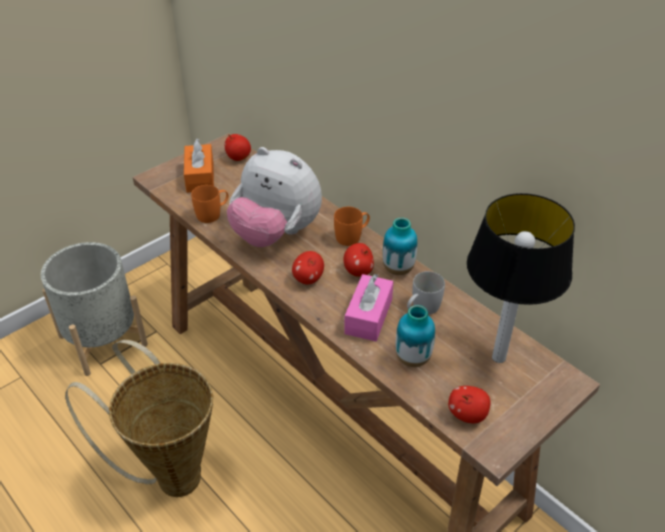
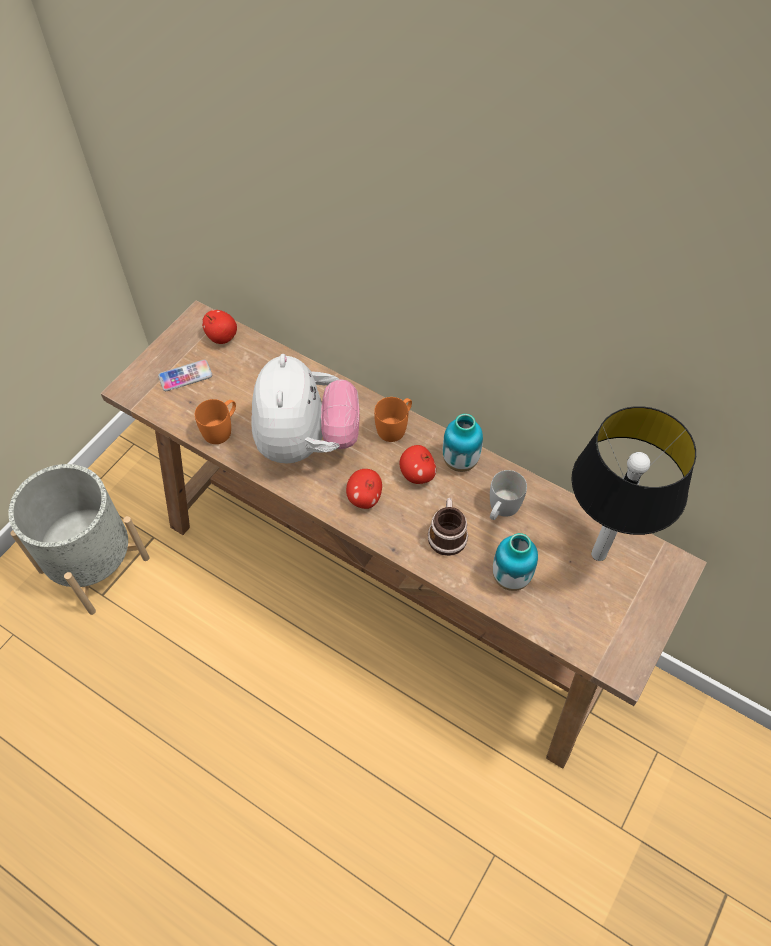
camera: 15 degrees left, 15 degrees up
(171, 473) = (234, 709): basket -> none
(200, 177) = (185, 376): orange tissue box -> phone
(276, 234) = (306, 442): plush toy -> plush toy turned 105 degrees counterclockwise
(368, 316) = (447, 533): pink tissue box -> mug
(467, 415) = (586, 634): apple -> none

